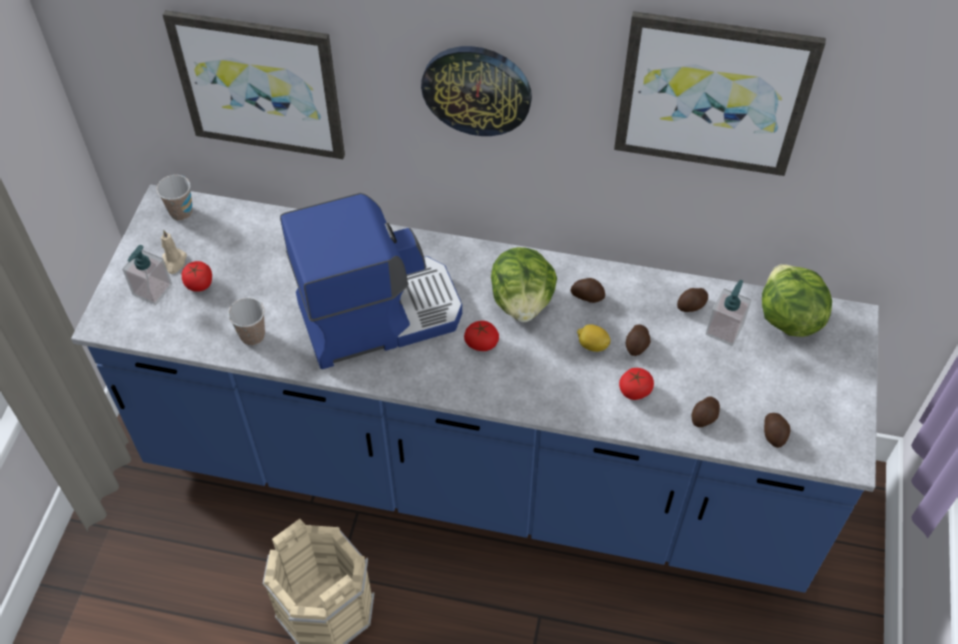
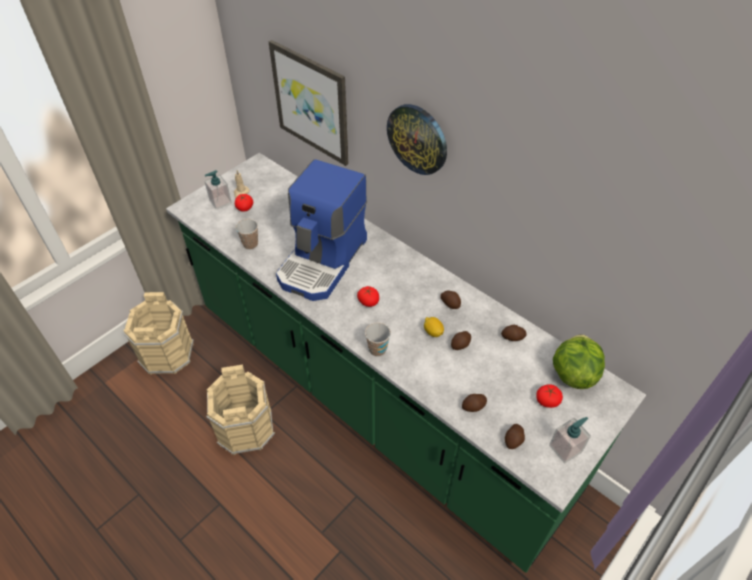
camera: 30 degrees right, 5 degrees down
(124, 565) = (167, 354): none -> beige bucket
(181, 212) = (263, 171): cup -> cup (377, 349)
(378, 314) = (323, 261): coffee machine -> coffee machine turned 105 degrees clockwise
(479, 471) = (375, 397): blue counter -> green counter
(522, 302) = (409, 290): lettuce -> none
(634, 390) = (440, 369): tomato -> tomato (547, 400)
(713, 93) = (554, 184): picture -> none
(724, 330) = (524, 361): soap dispenser -> soap dispenser (565, 448)

